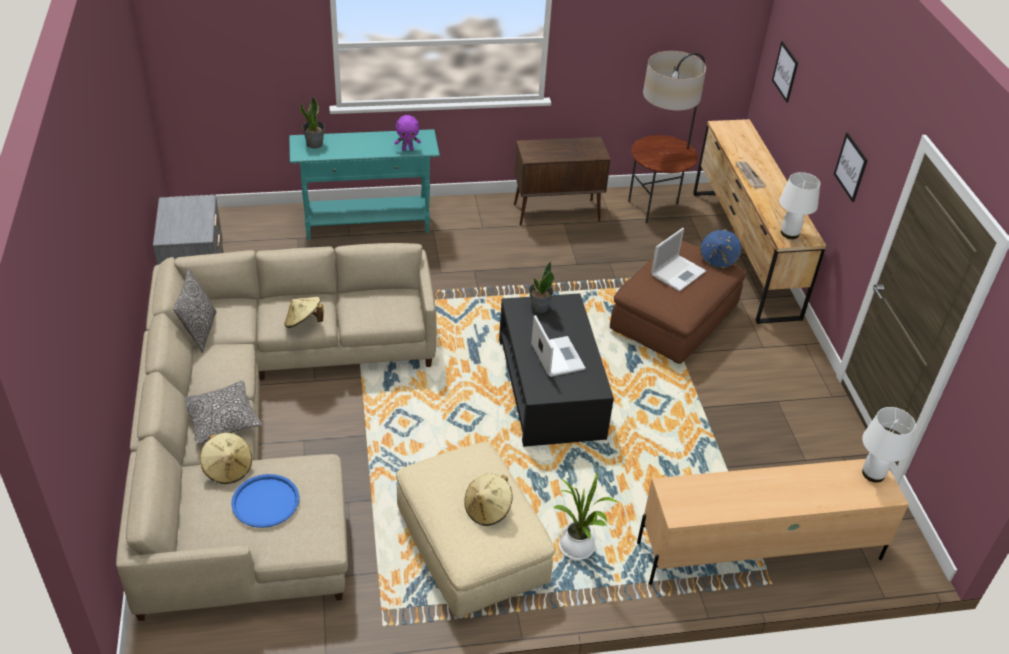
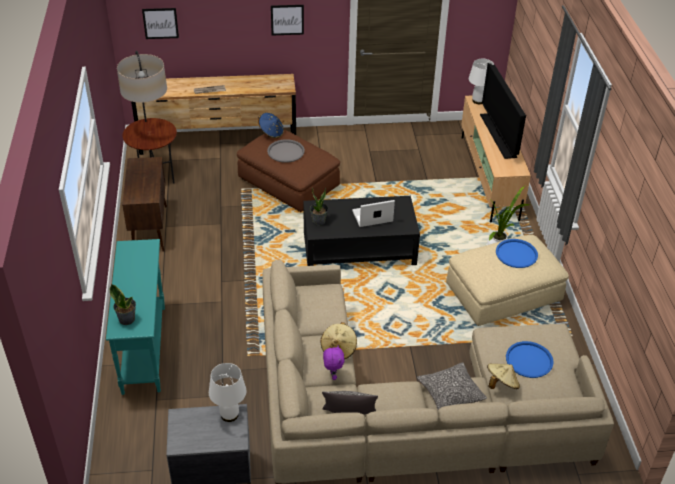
camera: 85 degrees left, 0 degrees up
(408, 149) = (148, 257): purple plush toy -> purple plush toy (332, 375)
(488, 509) = (516, 254): beige hat -> blue tray
(678, 272) = (286, 151): laptop -> grey tray
(772, 494) = (498, 136): none -> television
(789, 234) = (280, 85): white table lamp -> white table lamp (230, 415)

